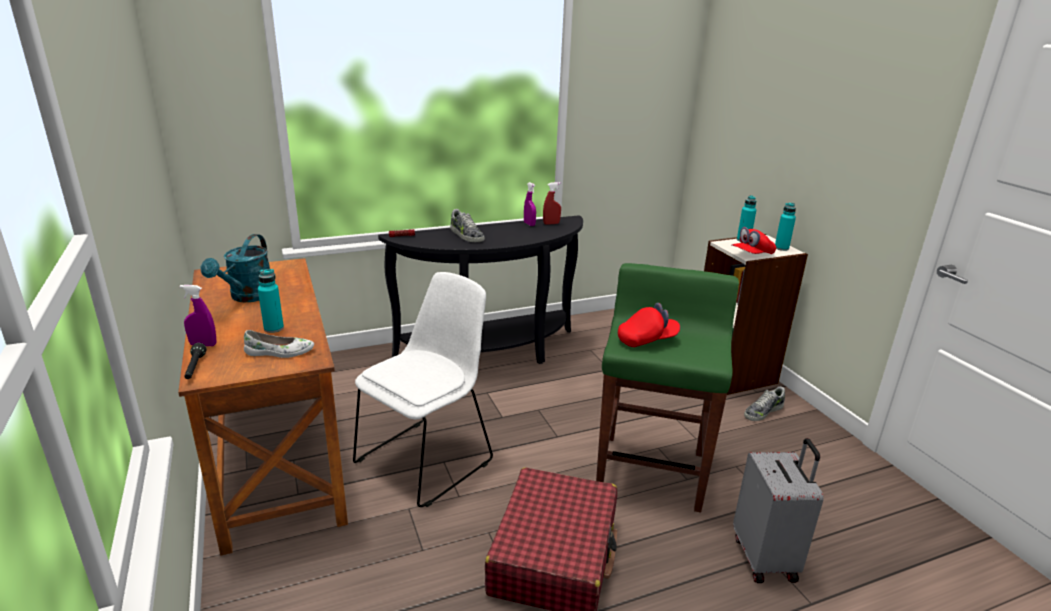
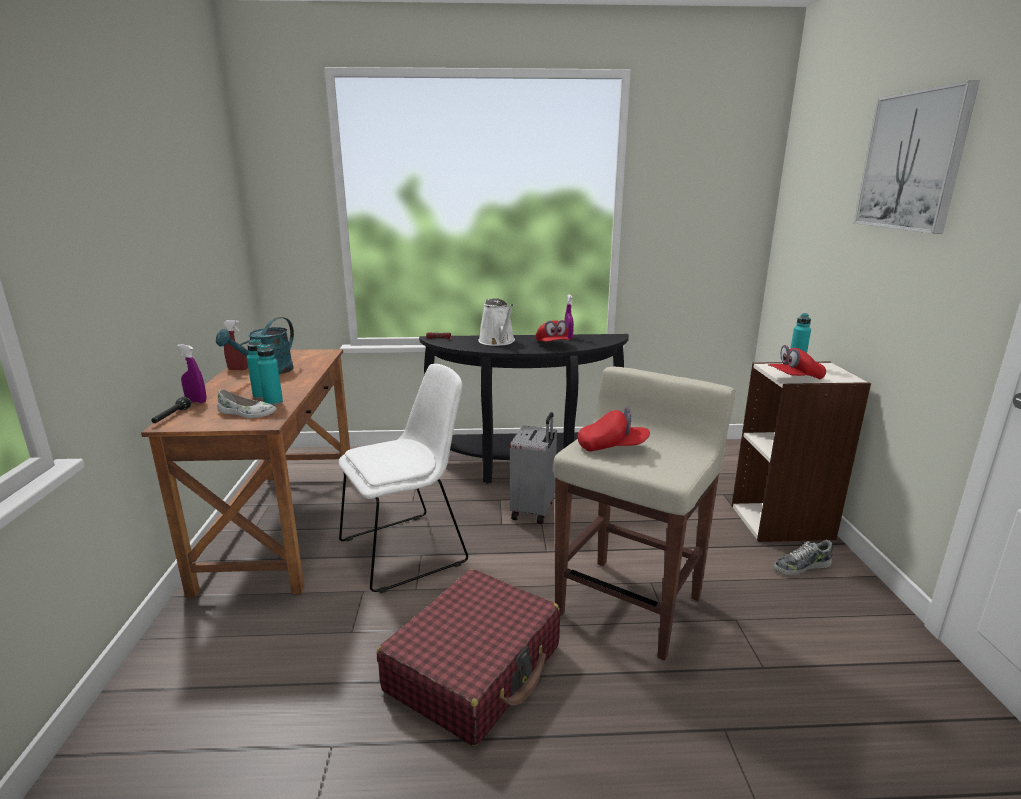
camera: 20 degrees right, 5 degrees down
(466, 235) = (498, 342): shoe -> white watering can
(522, 235) = (552, 345): none -> red cap
(551, 223) = (591, 338): red spray bottle -> red spray bottle (238, 369)
(651, 470) = (630, 604): green stool -> beige stool
(766, 558) = (721, 732): grey suitcase -> grey suitcase (534, 510)
(781, 248) = (839, 375): turquoise bottle -> turquoise bottle (273, 402)
(841, 70) = (912, 161): none -> picture

